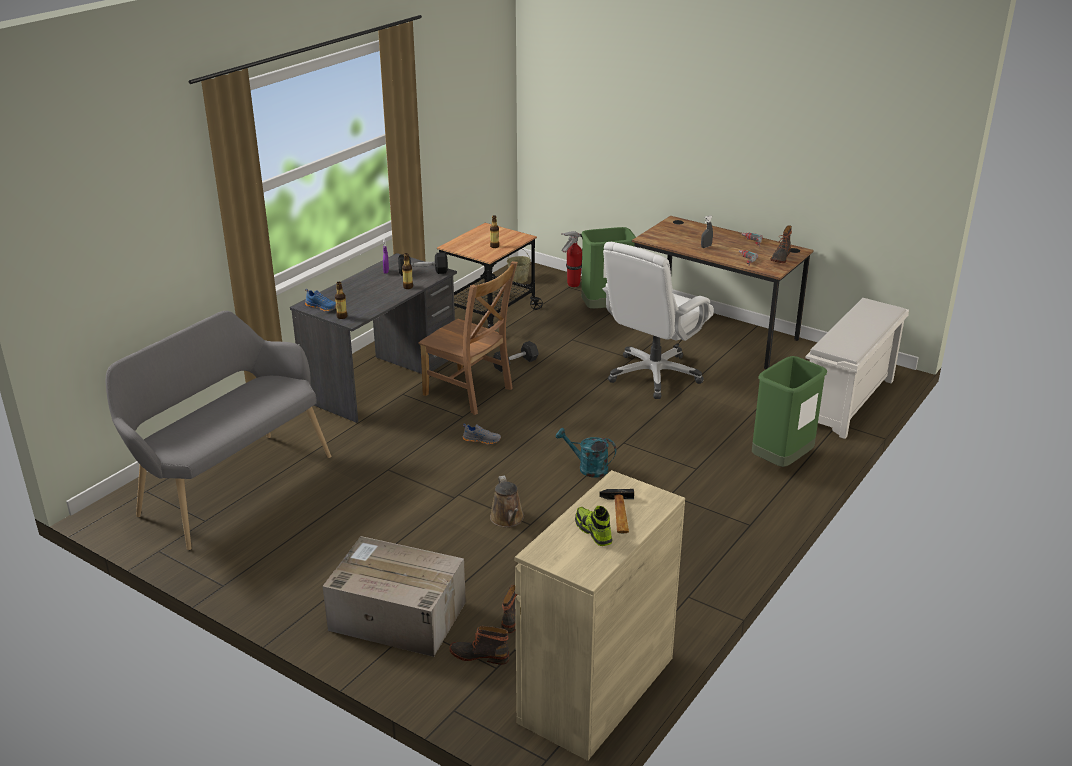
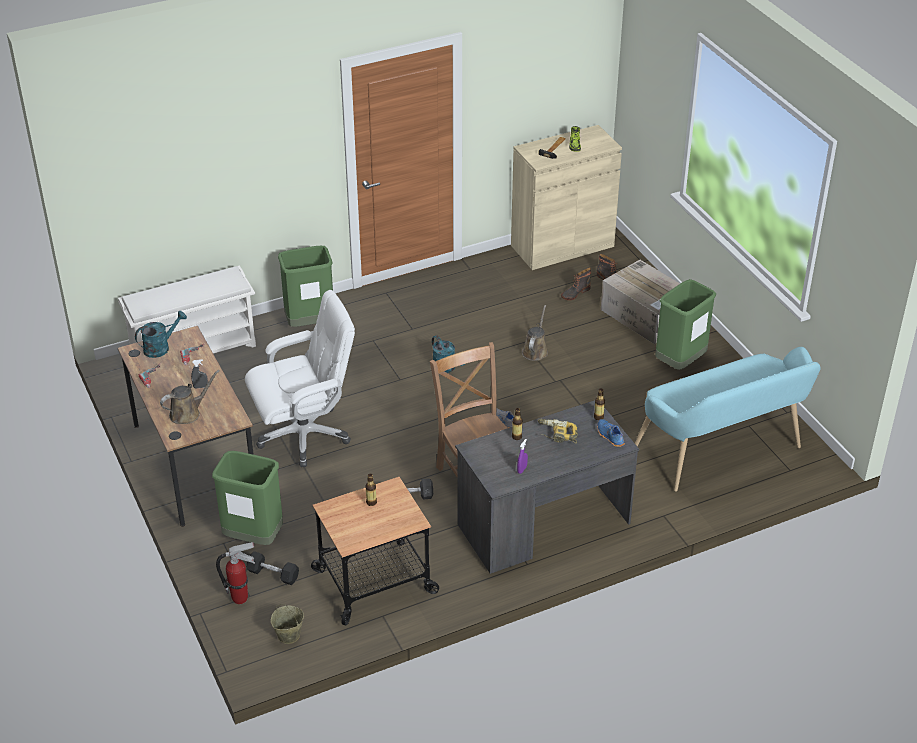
camera: 150 degrees left, 10 degrees up
(229, 484) = (723, 452): grey bench -> turquoise bench
(318, 566) = (680, 363): none -> green trash can
(372, 297) = (557, 435): none -> power drill
(423, 272) = (488, 454): black dumbbell -> black dumbbell (273, 574)
(689, 233) = (187, 413): none -> brown watering can
(780, 257) = (161, 347): boot -> turquoise watering can

